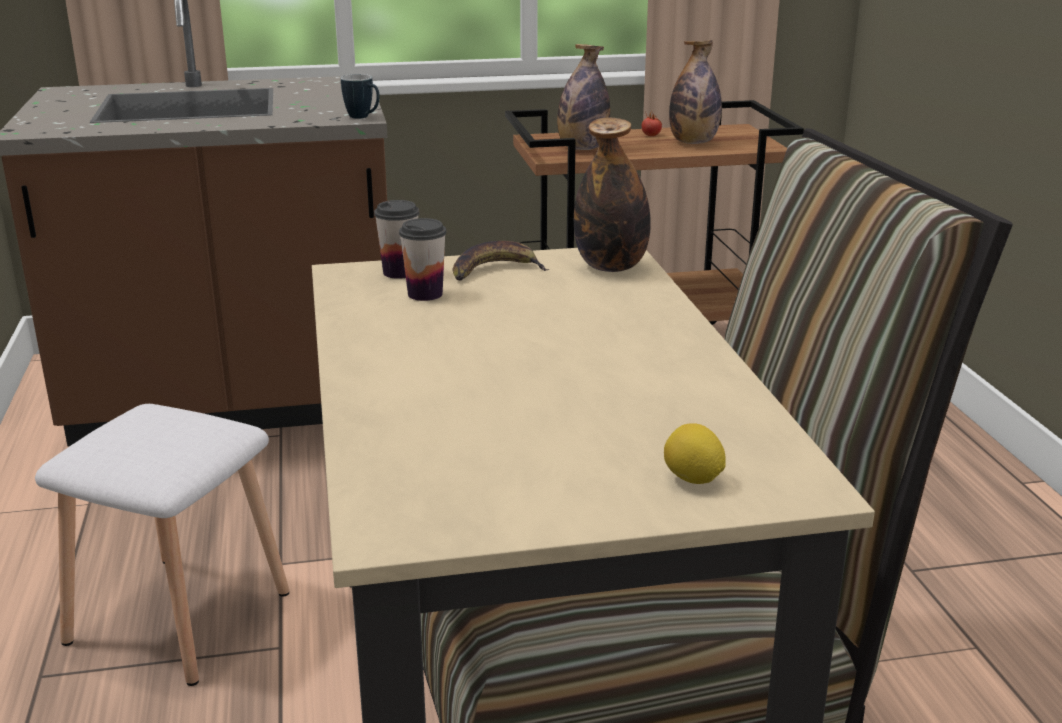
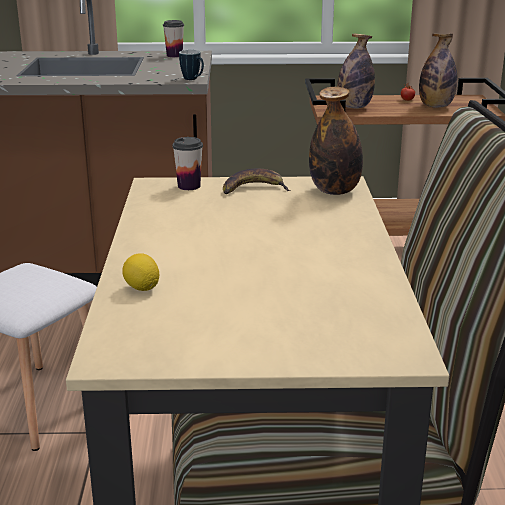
camera: 10 degrees right, 0 degrees up
(425, 294) = (199, 202): cup -> cup (174, 55)
(692, 479) = (328, 341): lemon -> lemon (142, 288)

